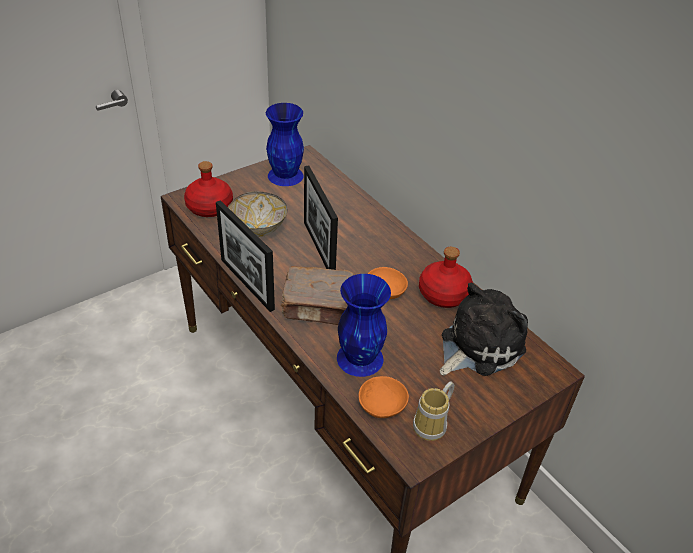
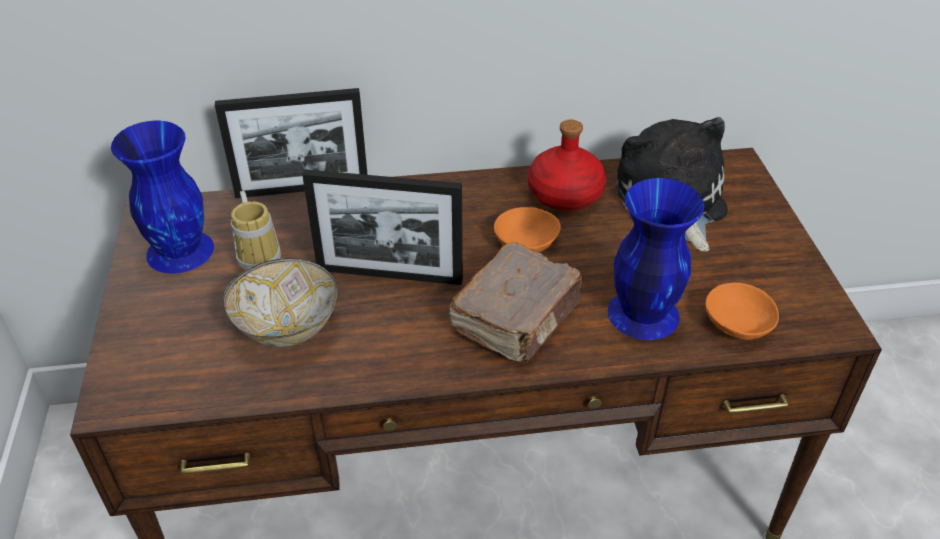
camera: 60 degrees left, 0 degrees up
(210, 207) = (173, 371): red bottle -> none
(247, 284) = (413, 385): picture frame -> picture frame (302, 189)
(433, 425) = (788, 290): mug -> mug (260, 255)

